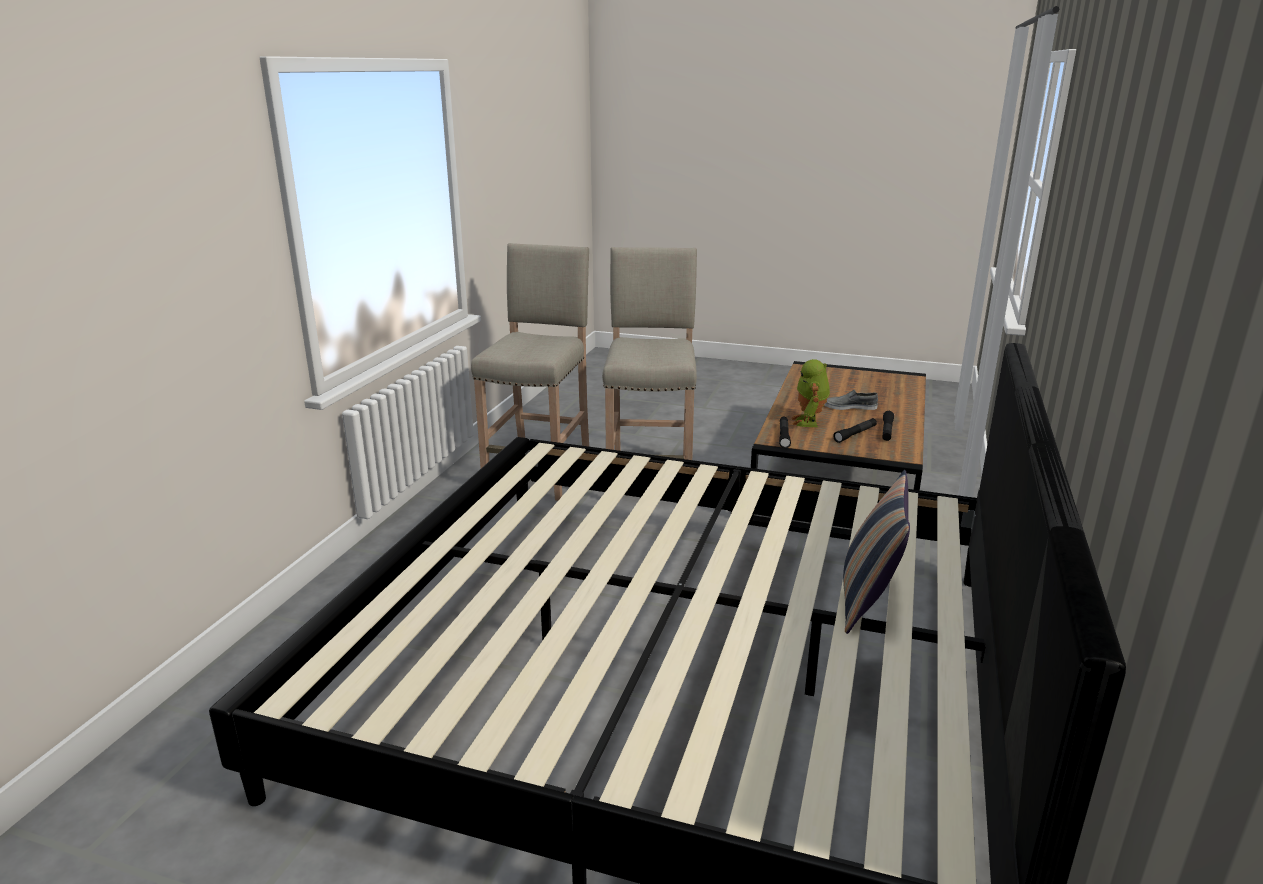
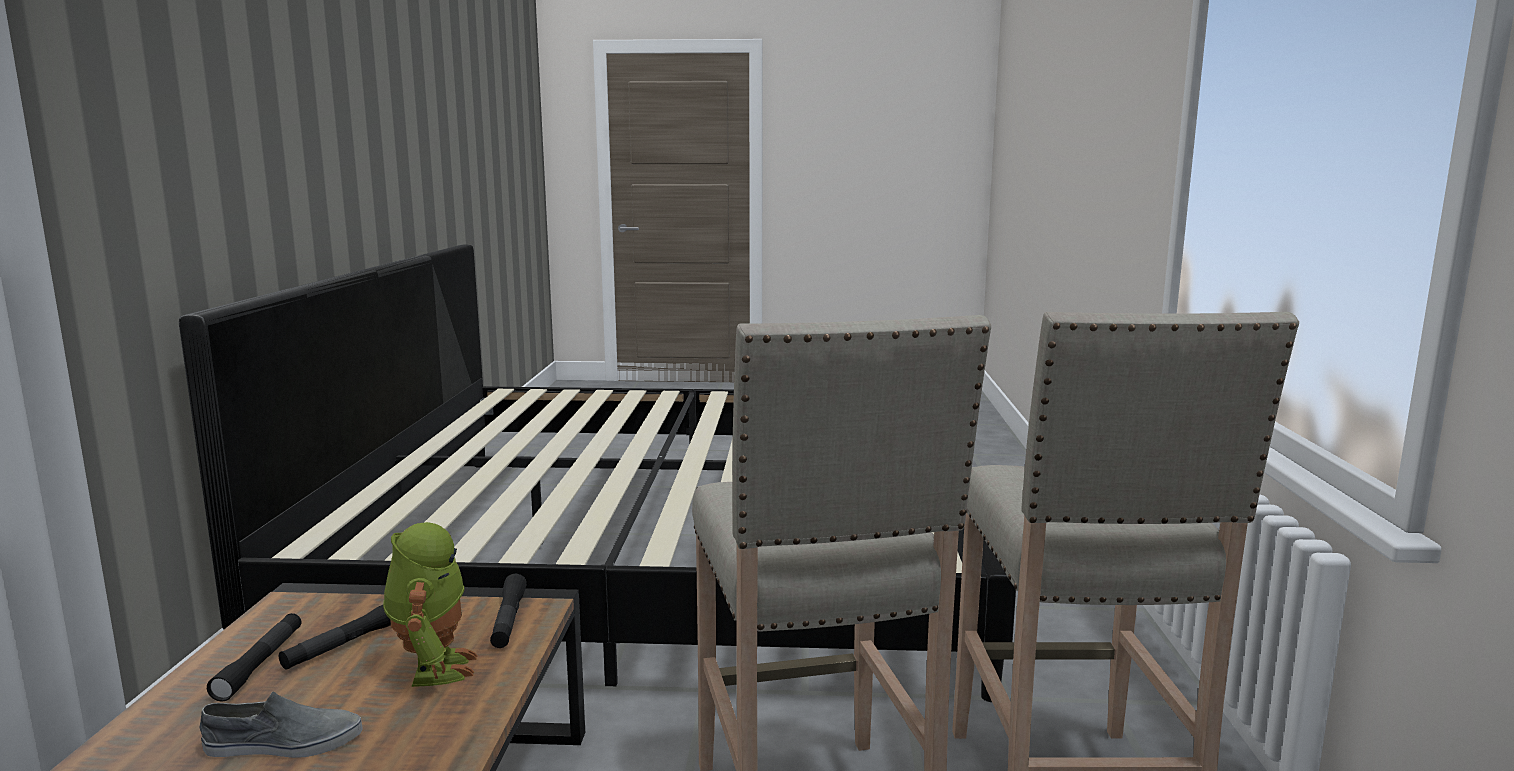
camera: 165 degrees right, 10 degrees down
(868, 600) = (484, 460): pillow -> none

